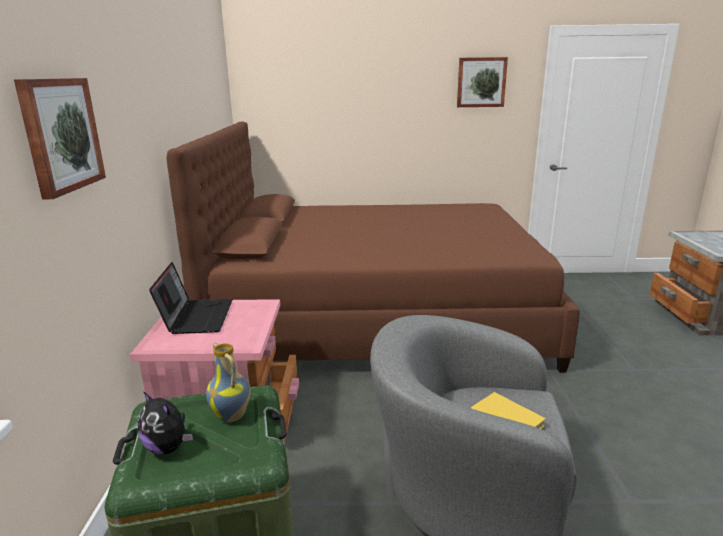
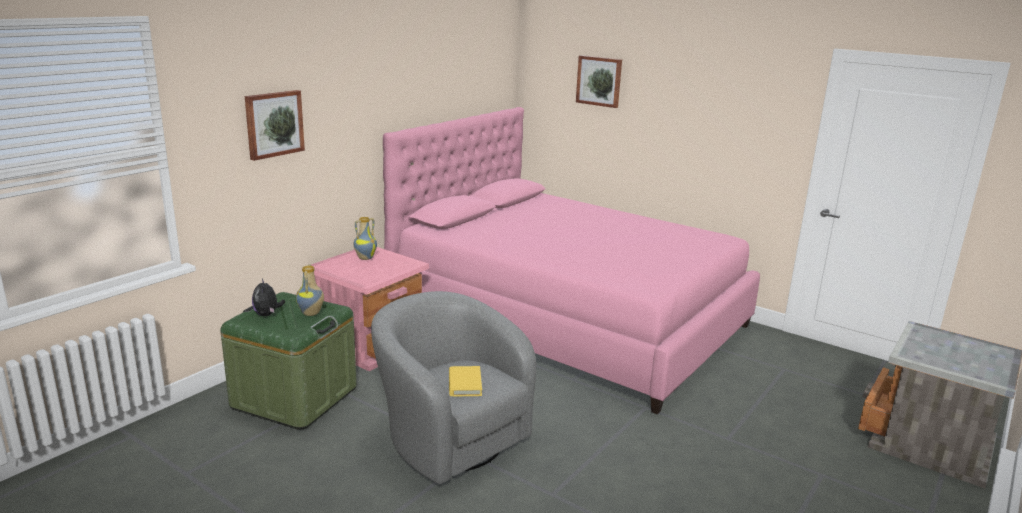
camera: 35 degrees right, 0 degrees up
(196, 317) = (365, 258): laptop -> vase
(378, 317) = (567, 318): brown bed -> pink bed
(481, 82) = (748, 101): picture -> picture (599, 81)

